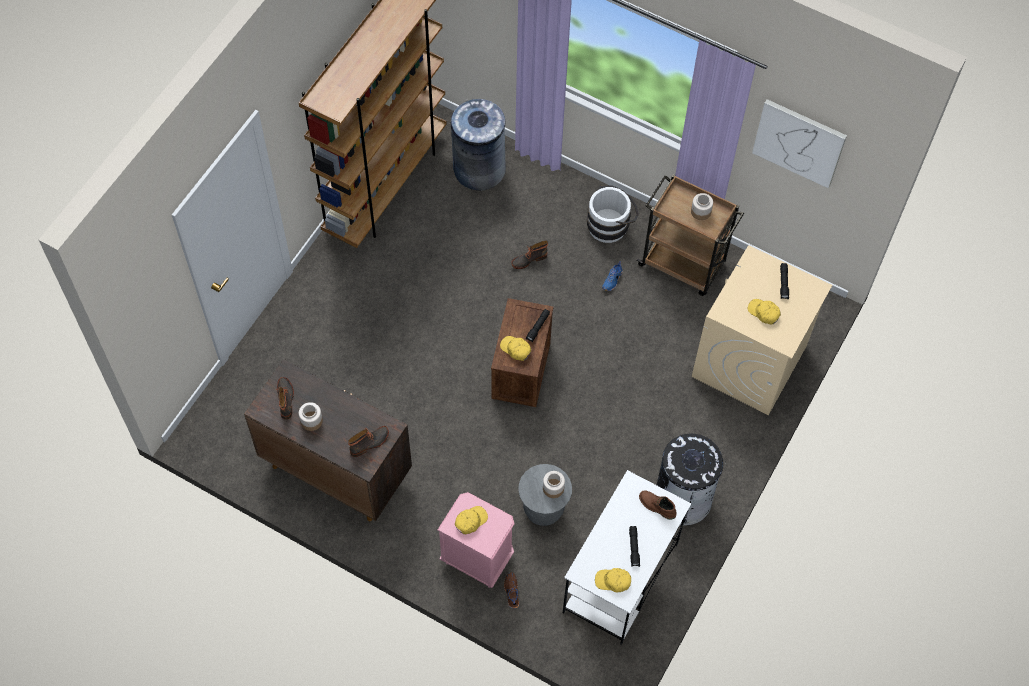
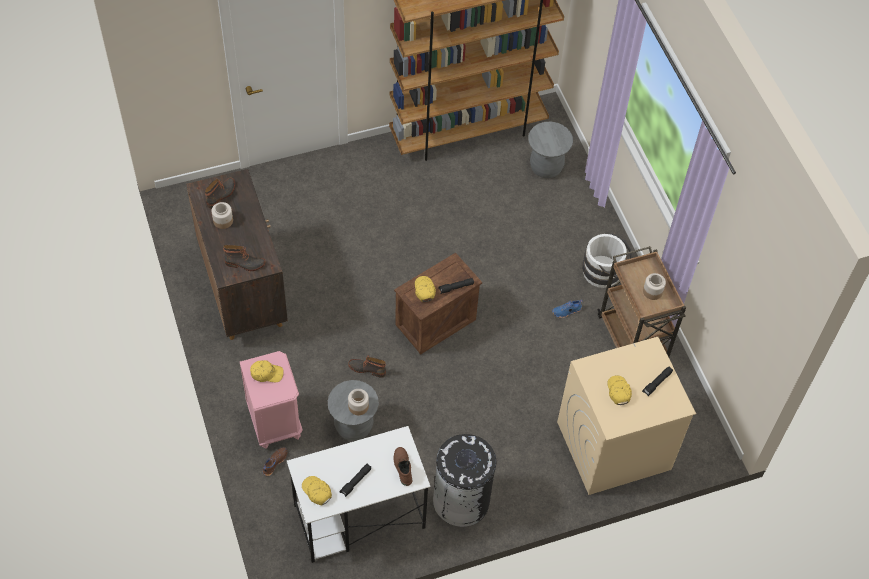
camera: 40 degrees right, 5 degrees down
(479, 169) = (546, 167): grey trash can -> grey stool
(529, 259) = (519, 252): boot -> boot (367, 368)
(799, 142) = (745, 271): picture -> none

